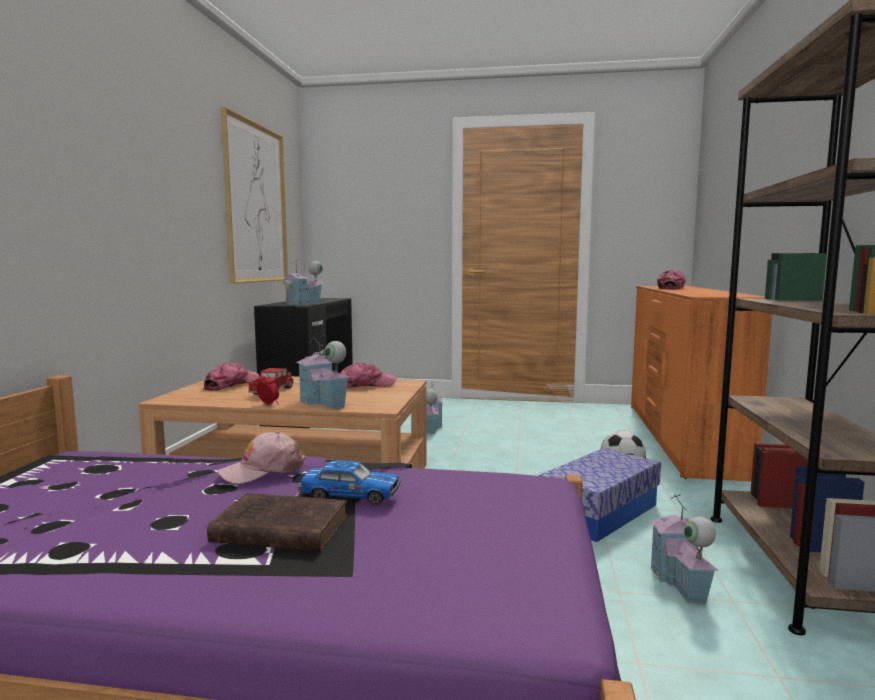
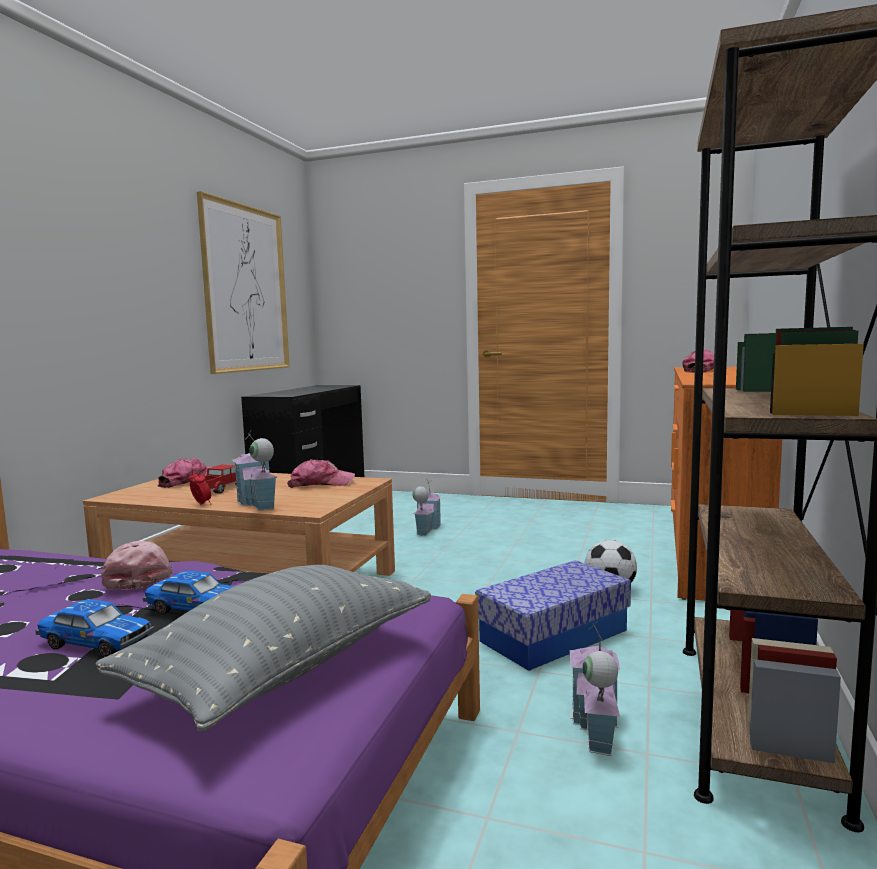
camera: 10 degrees right, 0 degrees up
(262, 470) = (138, 577): pink cap -> pink cap turned 90 degrees clockwise
(277, 529) = (96, 642): brown book -> toy car
(304, 304) = (295, 393): toy house -> none
(482, 541) = (284, 669): none -> grey pillow

